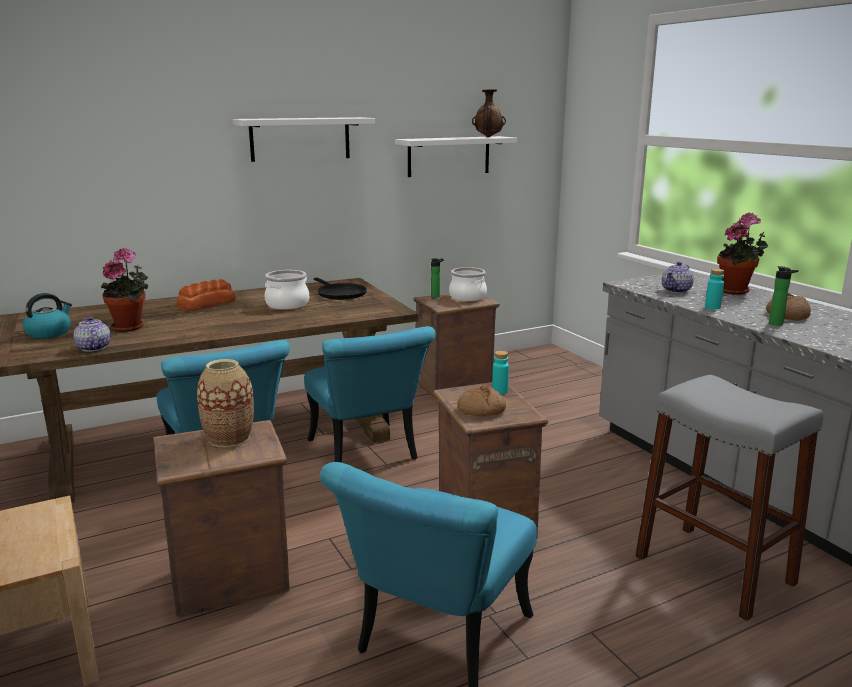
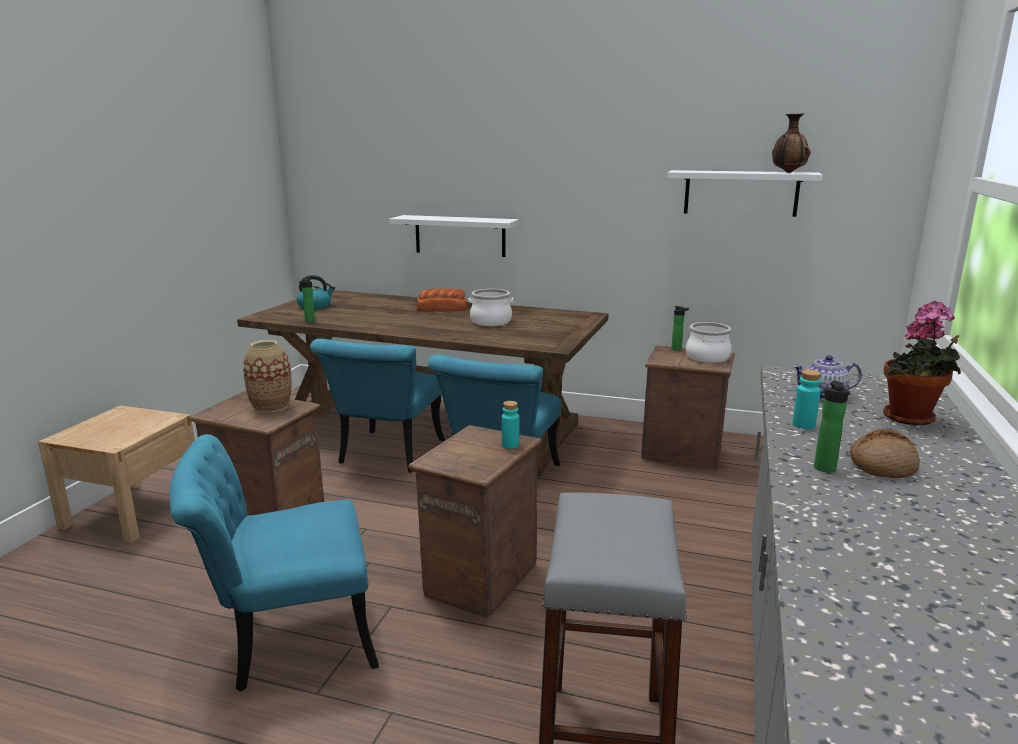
camera: 45 degrees right, 0 degrees up
(93, 348) = (309, 321): teapot -> bottle
(131, 327) = (361, 313): potted plant -> none
(300, 139) = (565, 166): white shelf -> white shelf (460, 235)
(340, 294) = (552, 323): black frying pan -> none
(481, 410) = (456, 453): bread -> none

